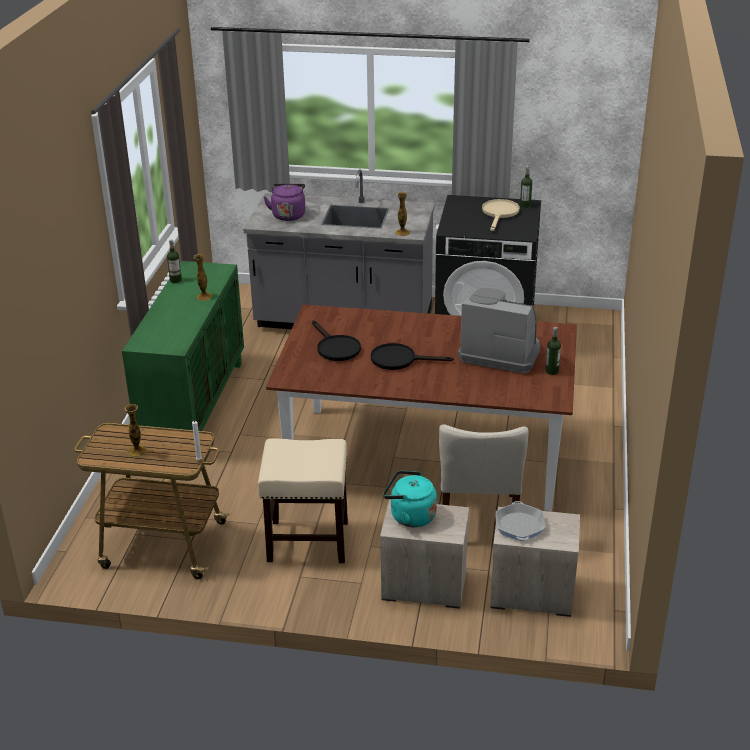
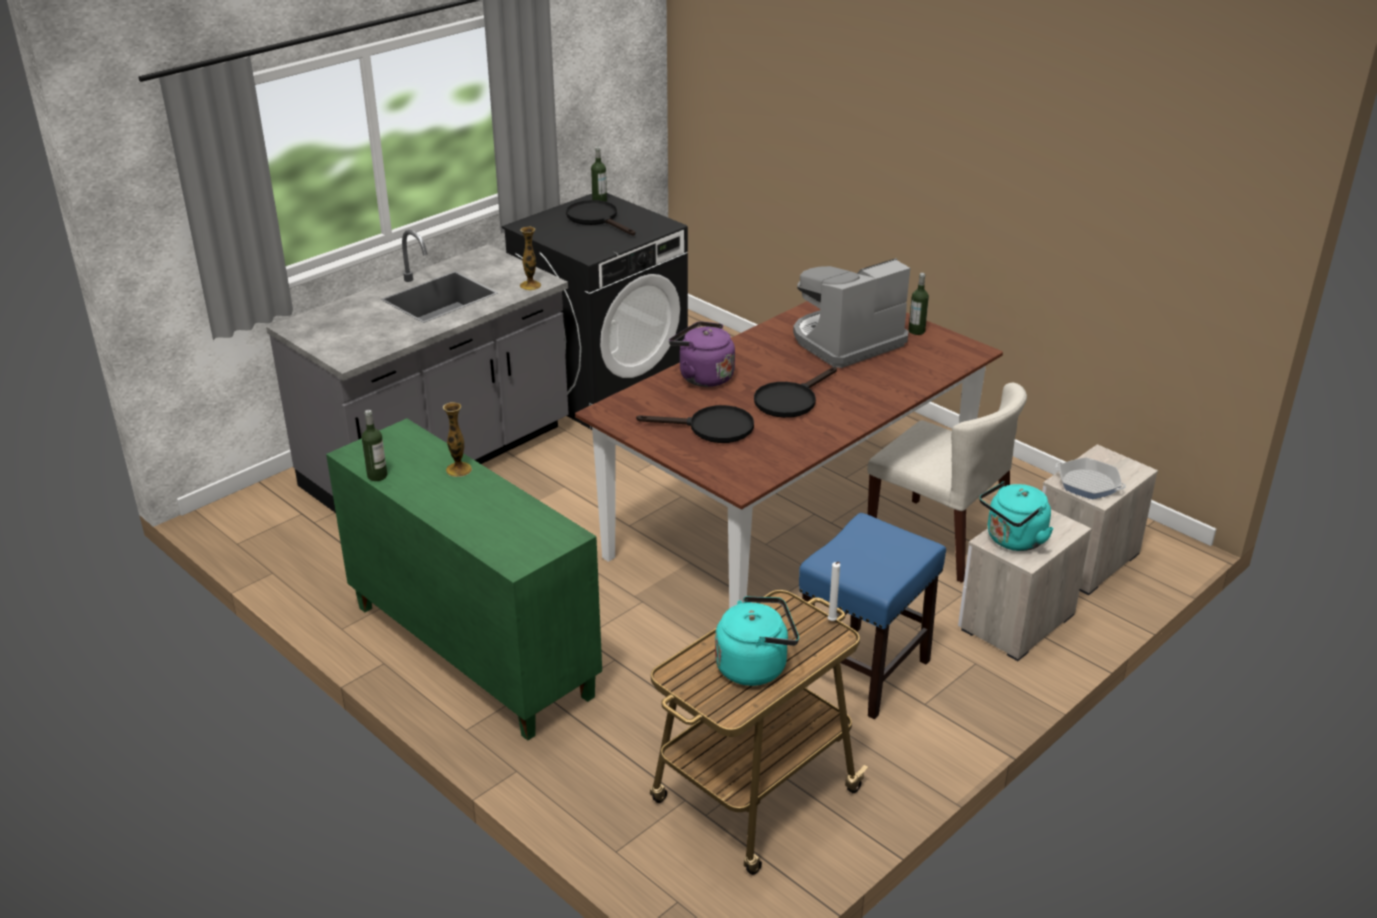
camera: 55 degrees left, 0 degrees up
(137, 451) = (755, 666): vase -> turquoise kettle
(288, 215) = (359, 332): purple kettle -> purple kettle (703, 376)
(307, 541) = (863, 672): beige stool -> blue stool
(499, 214) = (597, 219): beige frying pan -> black frying pan

